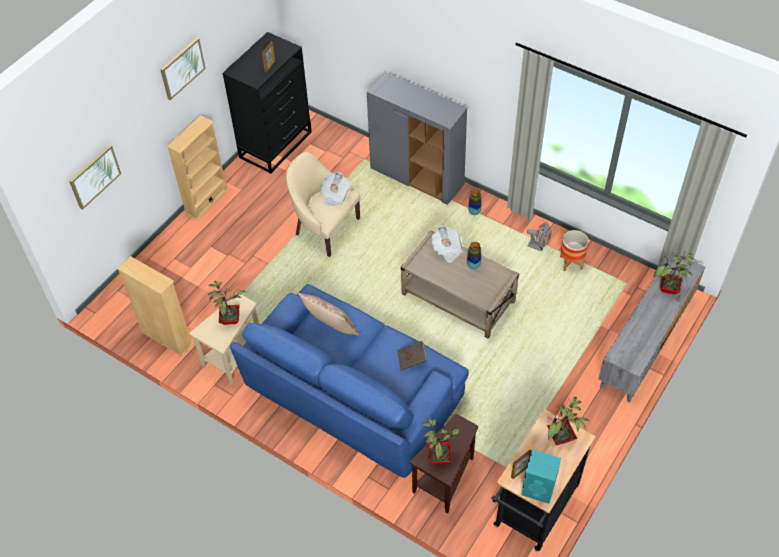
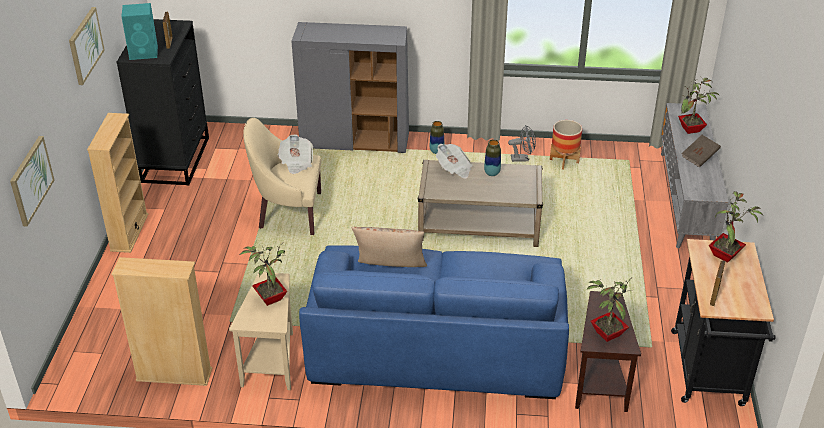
camera: 30 degrees left, 15 degrees down
(412, 360) = (501, 267): brown book -> brown book (699, 157)
(539, 488) = (745, 303): turquoise speaker -> turquoise speaker (144, 52)

